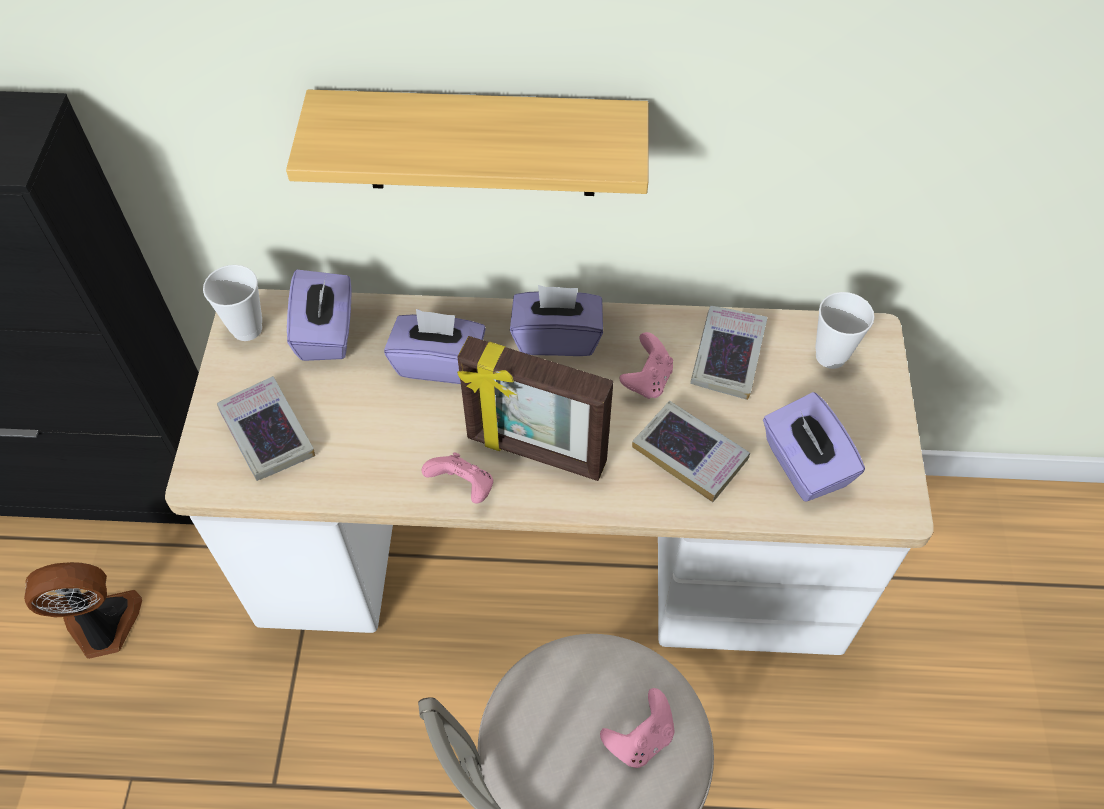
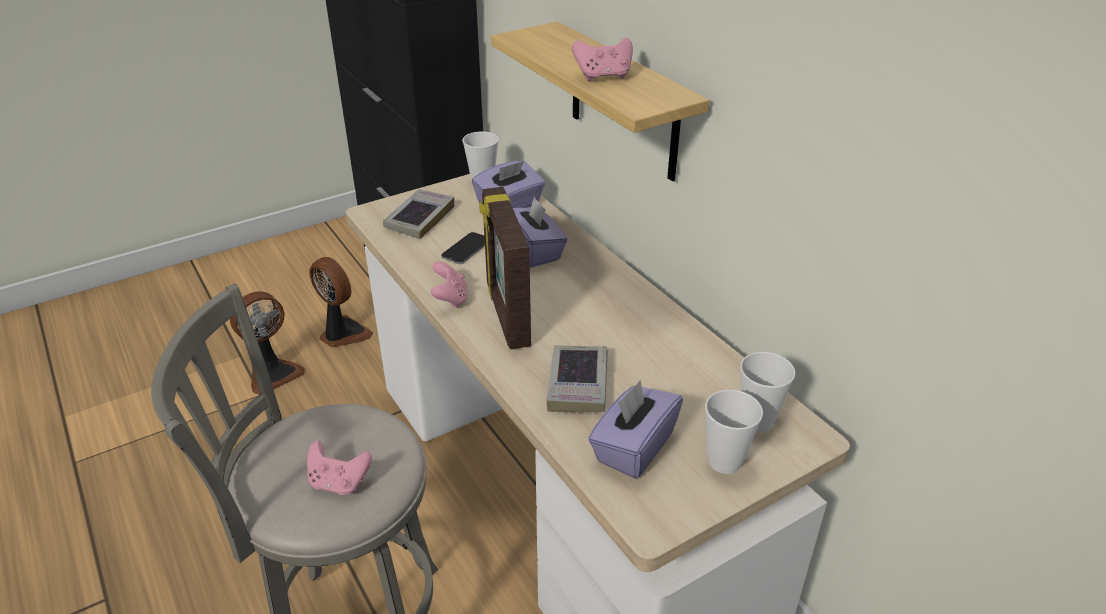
camera: 55 degrees right, 20 degrees down
(103, 746) = (273, 373): none -> fan
(378, 422) = (466, 249): none -> phone
(556, 337) = (608, 285): purple tissue box -> none
(647, 380) = (619, 338): pink game controller -> pink game controller (603, 76)
(727, 356) = (688, 366): book -> none
(862, 411) = (724, 462): none -> cup

